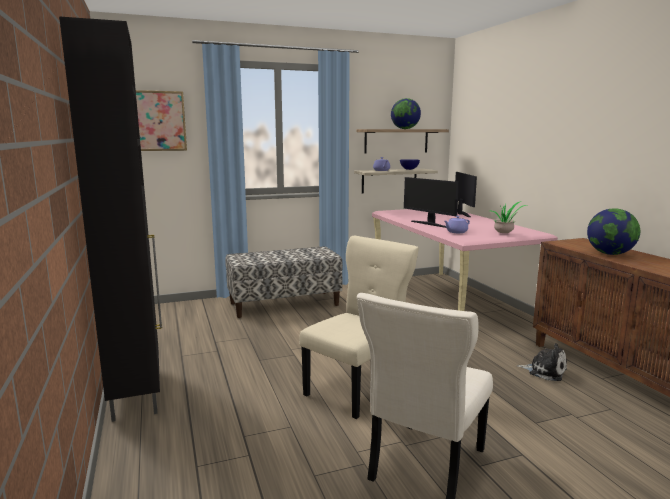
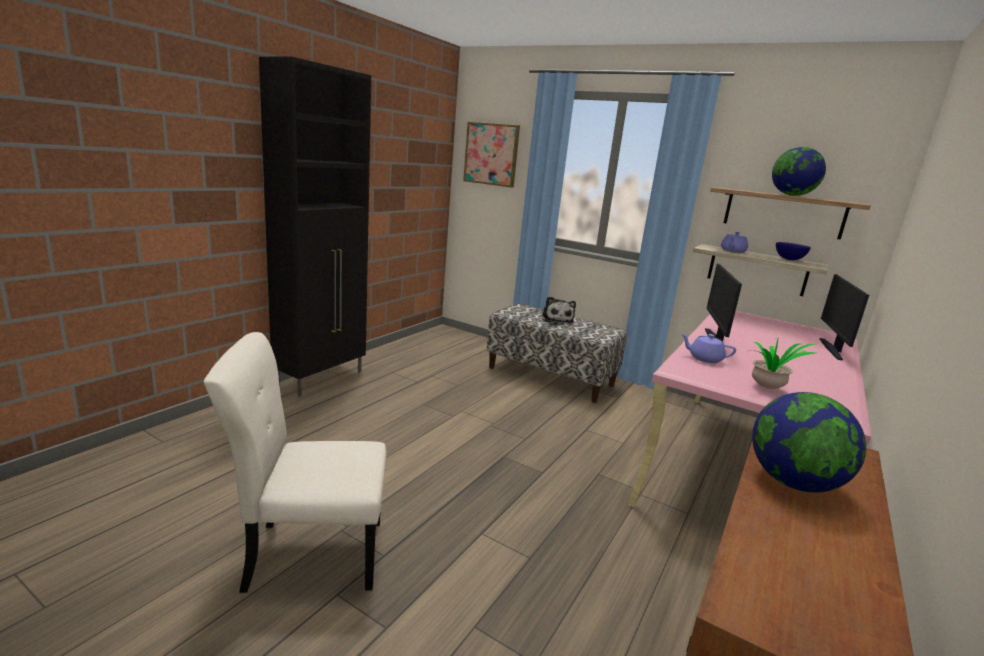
camera: 50 degrees right, 5 degrees up
(358, 388) = (424, 470): beige chair -> none
(461, 214) = (832, 349): monitor -> monitor turned 150 degrees clockwise
(544, 371) = (639, 609): plush toy -> plush toy (556, 319)

